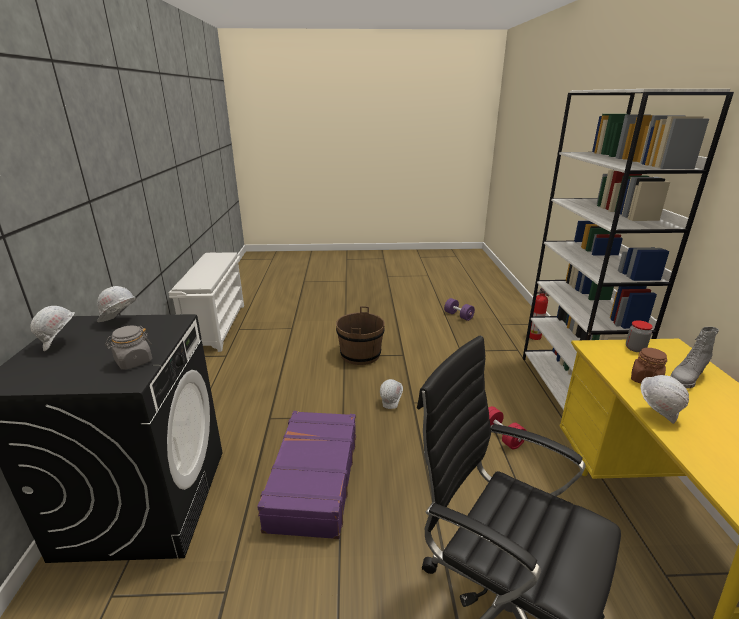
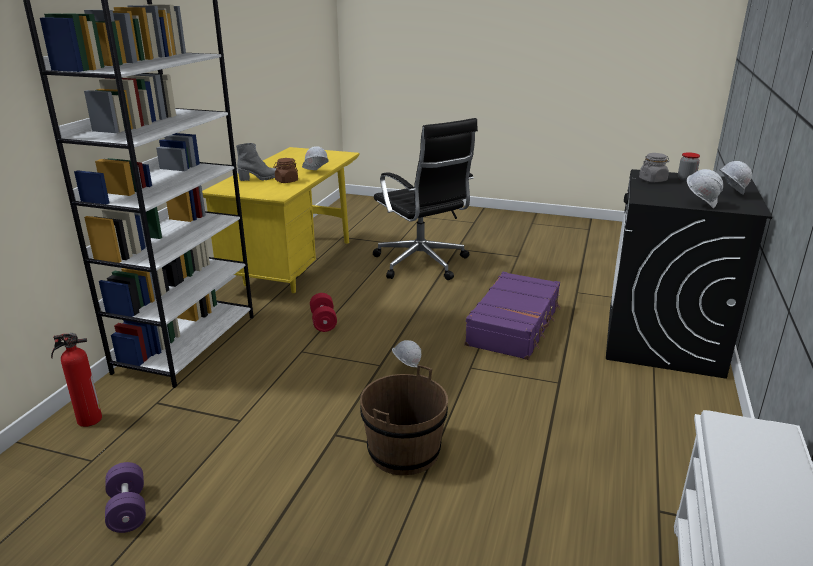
camera: 160 degrees left, 0 degrees up
(635, 348) = (249, 192): jar -> jar (686, 179)

